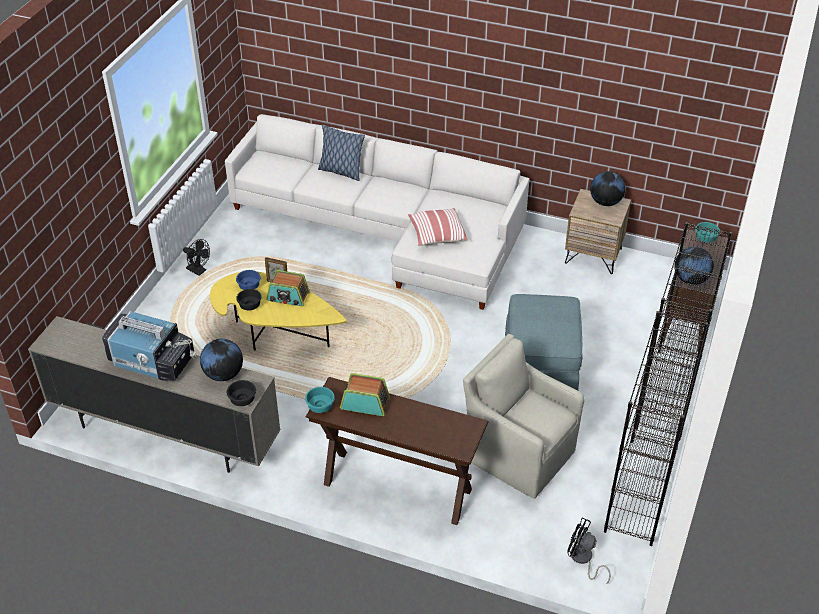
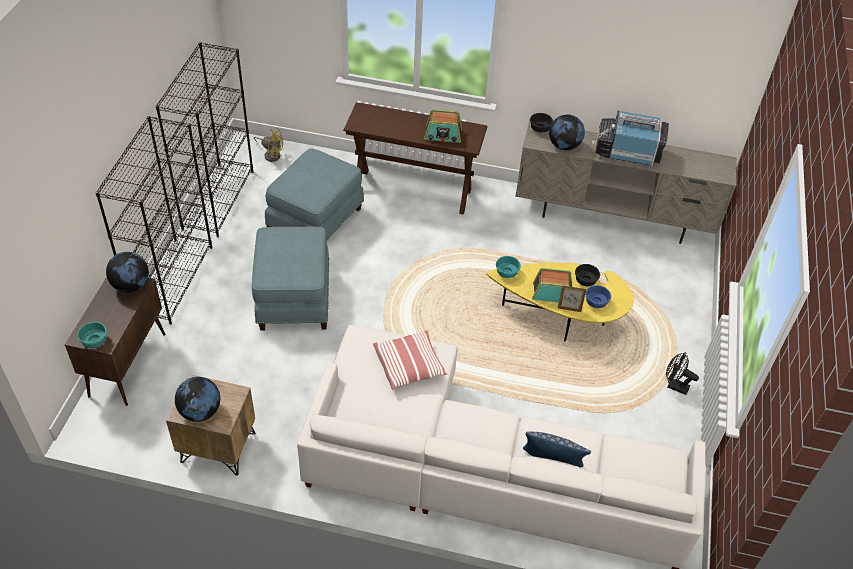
camera: 170 degrees right, 5 degrees up
(320, 407) = (478, 130): turquoise bowl -> turquoise bowl (507, 272)
(518, 454) = (316, 221): beige armchair -> blue ottoman
(583, 559) = (271, 154): black fan -> yellow fan

